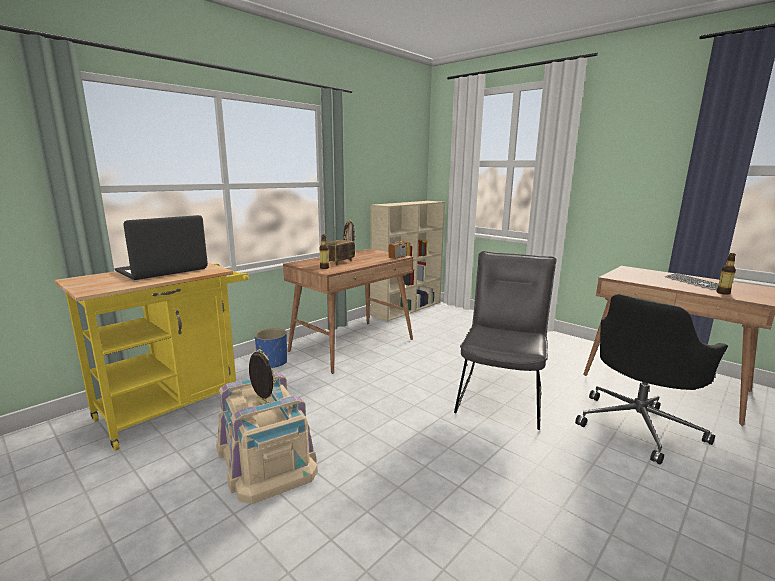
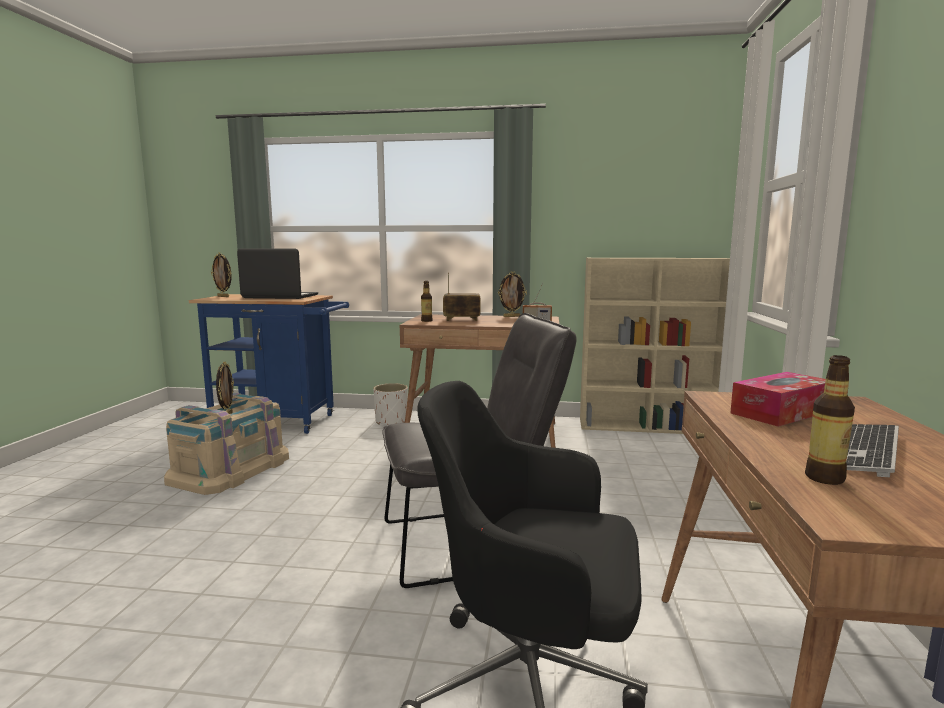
camera: 55 degrees right, 5 degrees down
(87, 284) = (223, 296): none -> picture frame
(177, 406) = (281, 422): yellow cart -> blue cart
(272, 363) = (391, 421): blue planter -> white planter
(641, 277) = (781, 412): none -> tissue box

